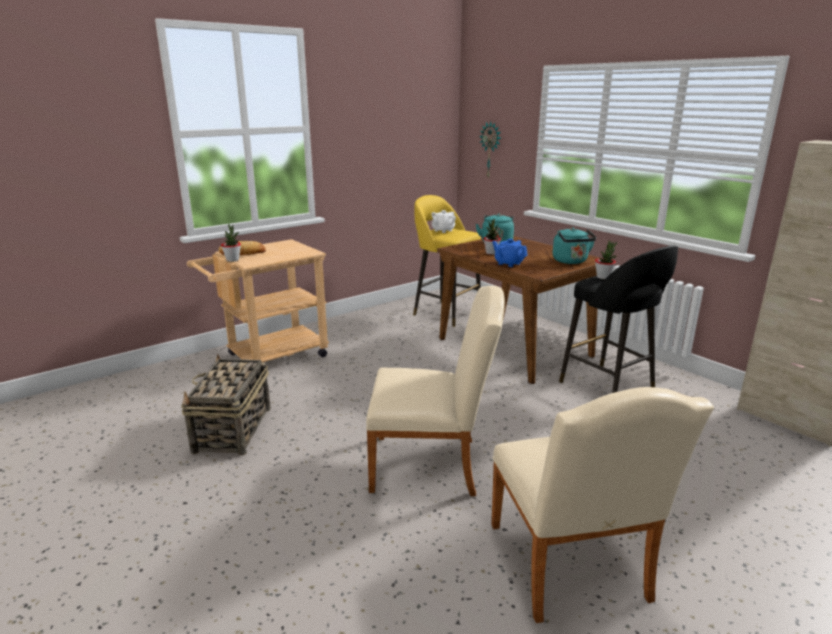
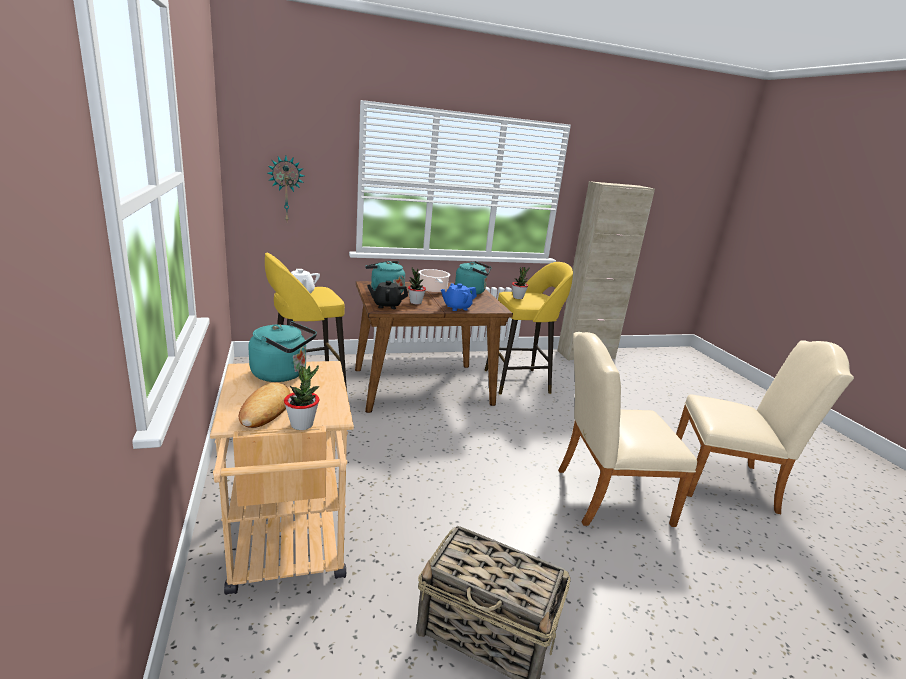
camera: 70 degrees left, 0 degrees up
(289, 248) = (282, 374): none -> turquoise kettle
(433, 465) = (605, 496): beige chair -> beige chair turned 120 degrees counterclockwise
(464, 248) = (386, 305): none -> black teapot
(539, 252) = (433, 290): none -> cooking pot
(608, 387) = (519, 381): black stool -> yellow stool

